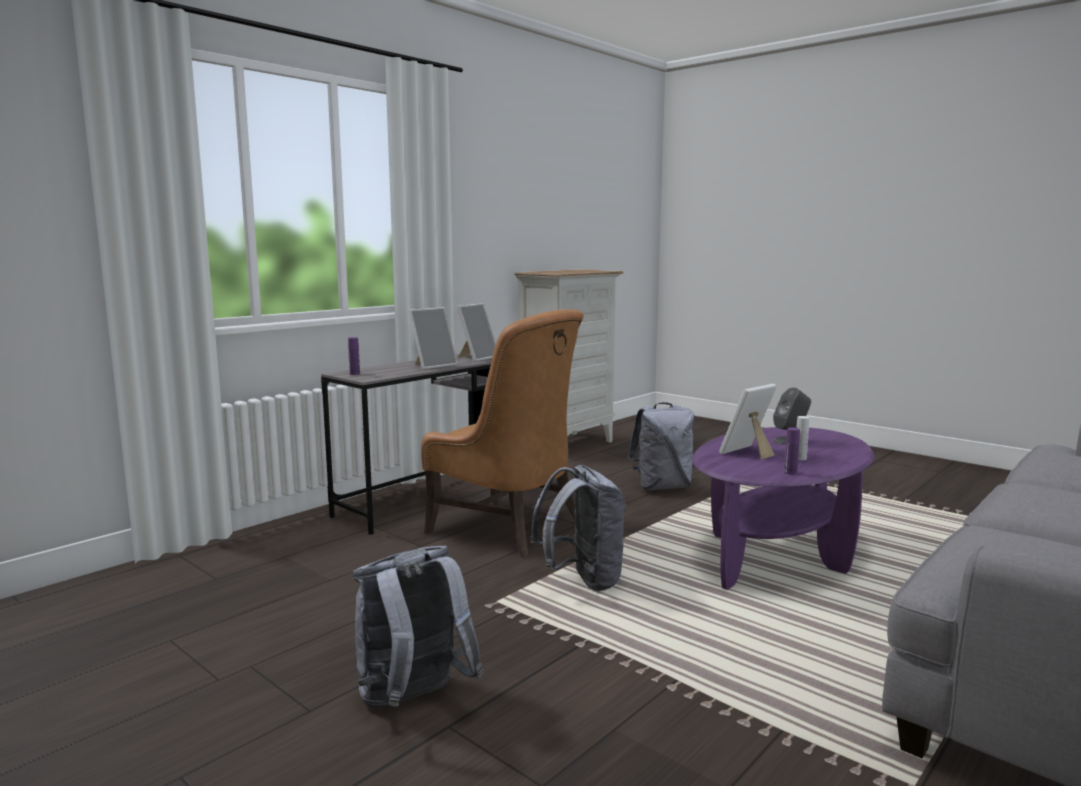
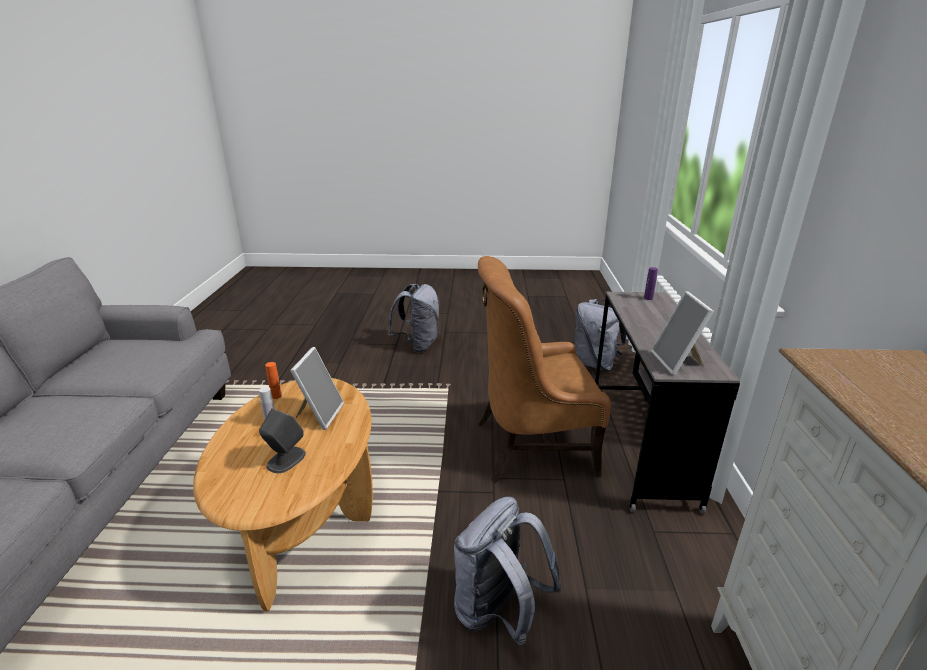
camera: 140 degrees right, 15 degrees up
(432, 365) = (652, 330): picture frame -> none
(582, 580) = (423, 421): grey backpack -> grey backpack (595, 363)
(777, 554) = (304, 518): purple coffee table -> brown coffee table
(790, 472) = (276, 396): purple bottle -> orange bottle

